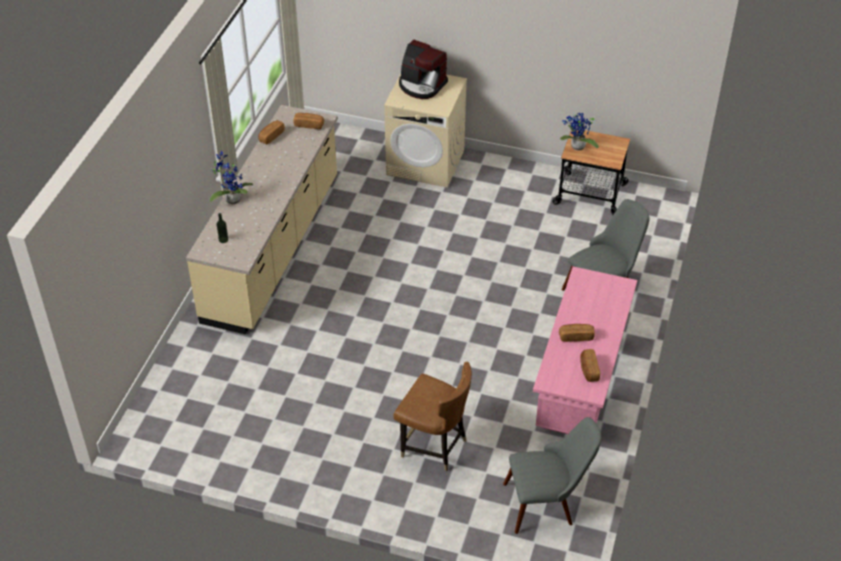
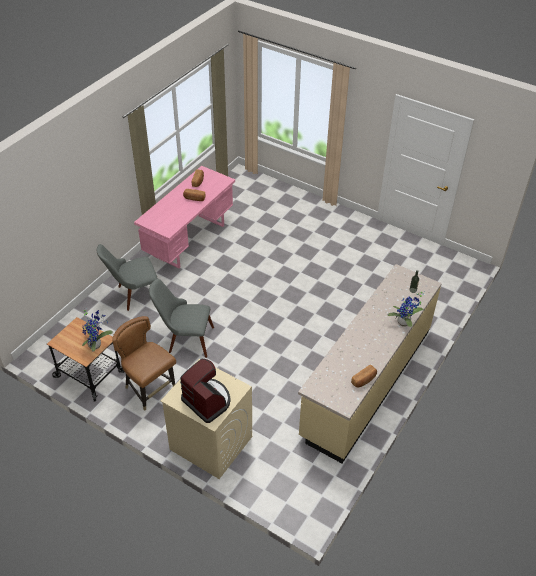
camera: 165 degrees left, 0 degrees up
(309, 125) = (327, 386): bread -> none
(434, 446) = (289, 228): brown chair -> brown chair (149, 389)
(547, 502) = (240, 193): grey chair -> grey chair (184, 339)

